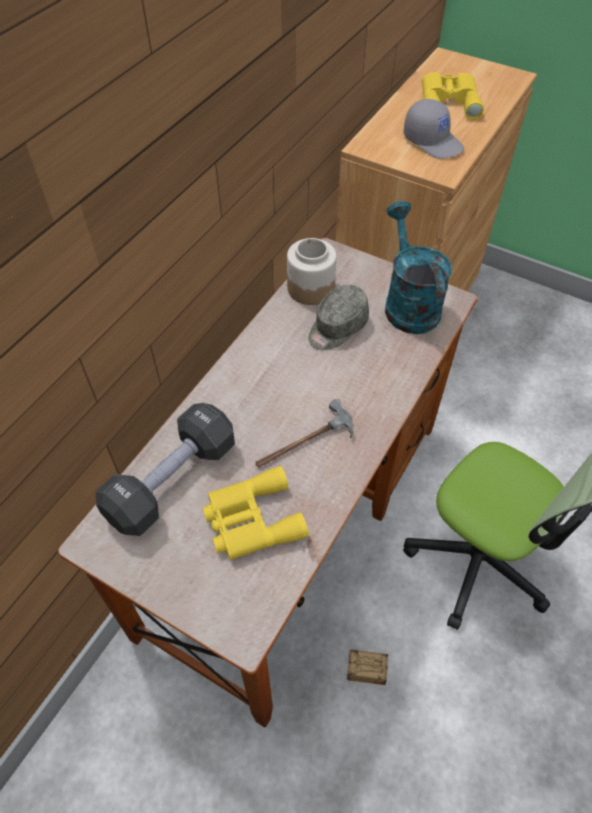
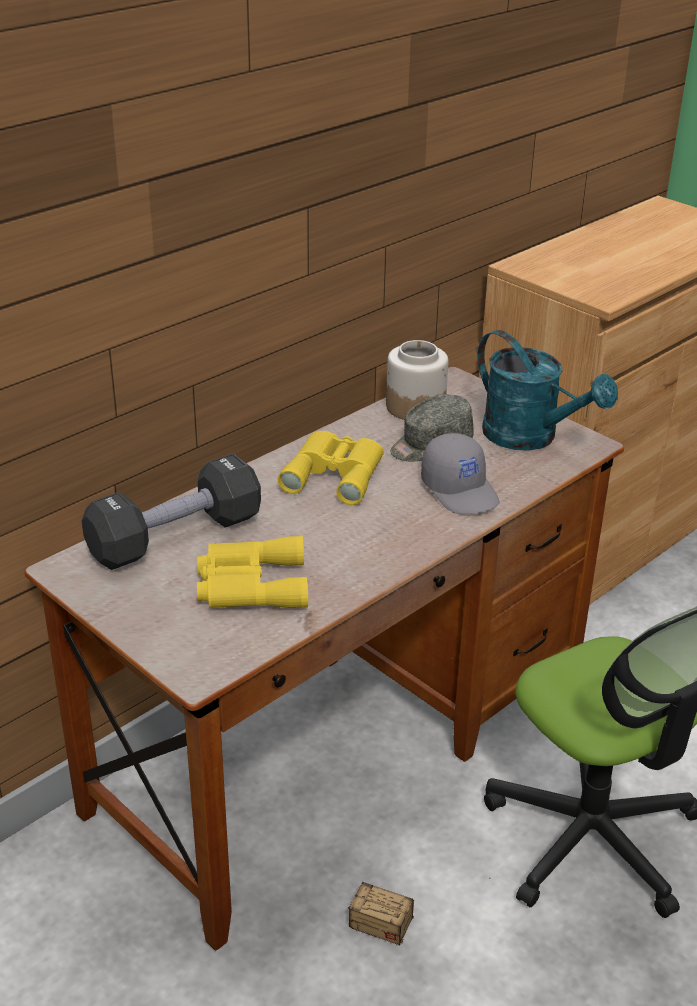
camera: 15 degrees right, 20 degrees down
(304, 443) = (343, 533): hammer -> none
(408, 303) = (531, 437): turquoise watering can -> turquoise watering can turned 135 degrees clockwise
(433, 141) = (605, 271): grey cap -> grey cap (461, 490)
(448, 101) = (644, 241): yellow binoculars -> yellow binoculars (335, 473)

